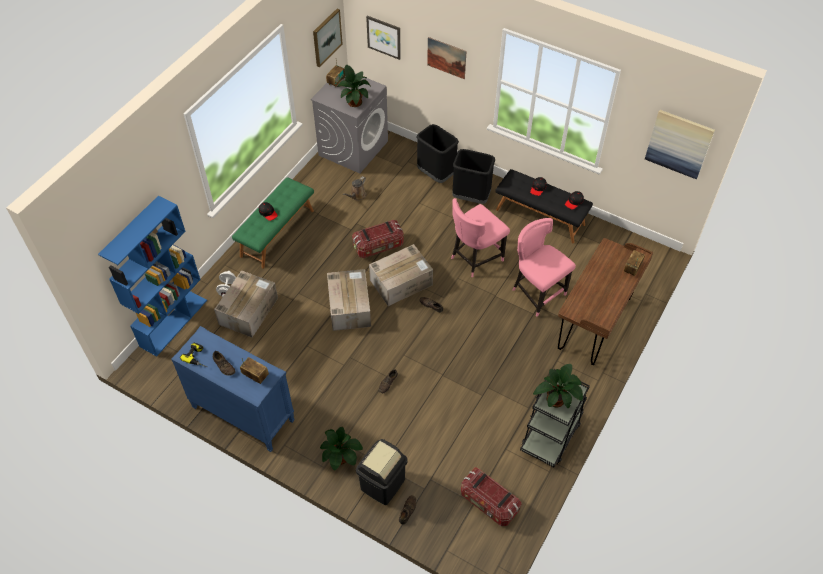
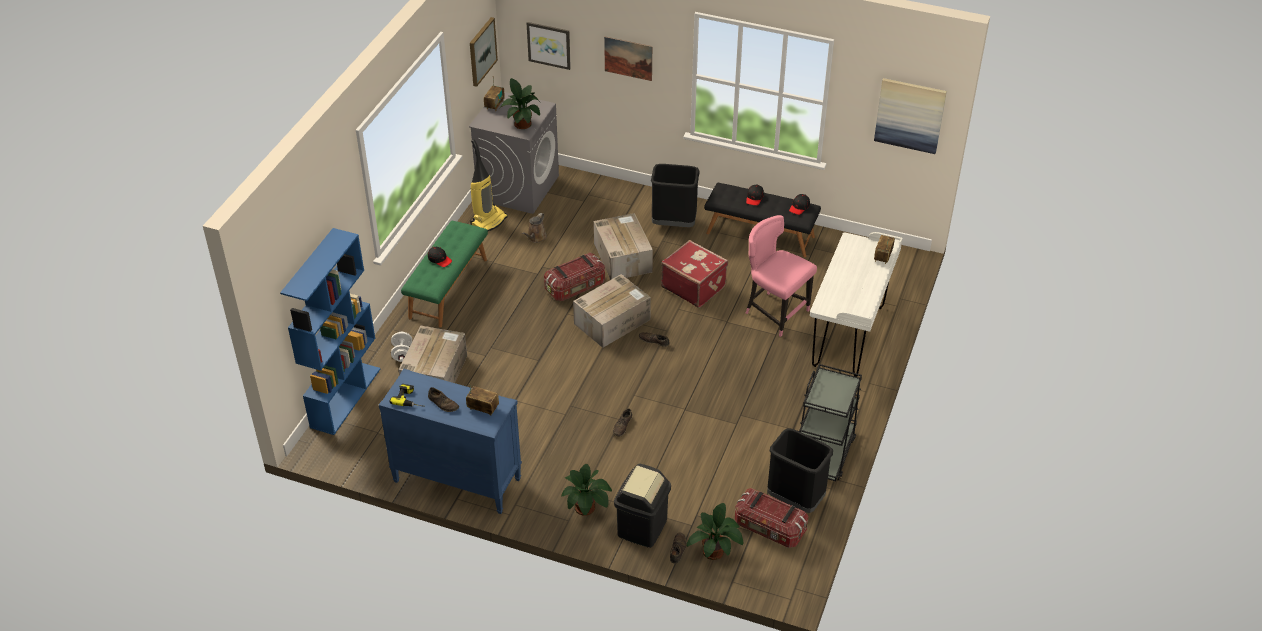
camera: 10 degrees left, 10 degrees down
(323, 175) = (488, 221): none -> vacuum cleaner
(349, 306) = (556, 354): cardboard box -> cardboard box (622, 257)
(436, 174) = (626, 204): black trash can -> black trash can (796, 499)
(475, 258) = (694, 286): pink chair -> red suitcase
(557, 399) = (828, 393): potted plant -> potted plant (715, 550)
(594, 325) = (849, 337): brown desk -> white desk

